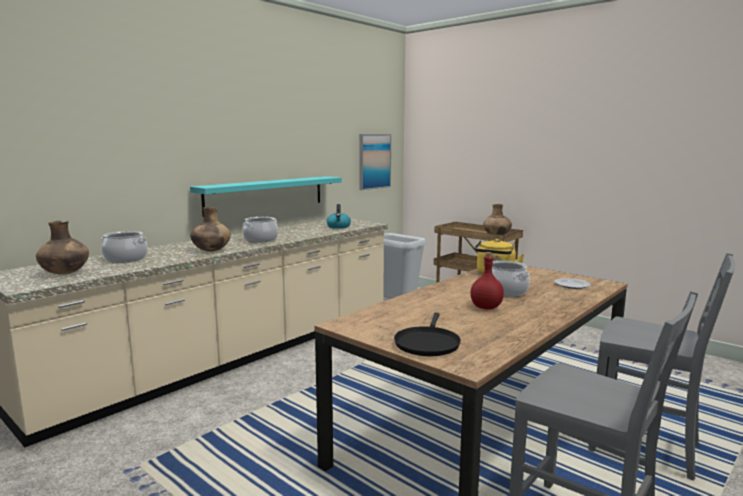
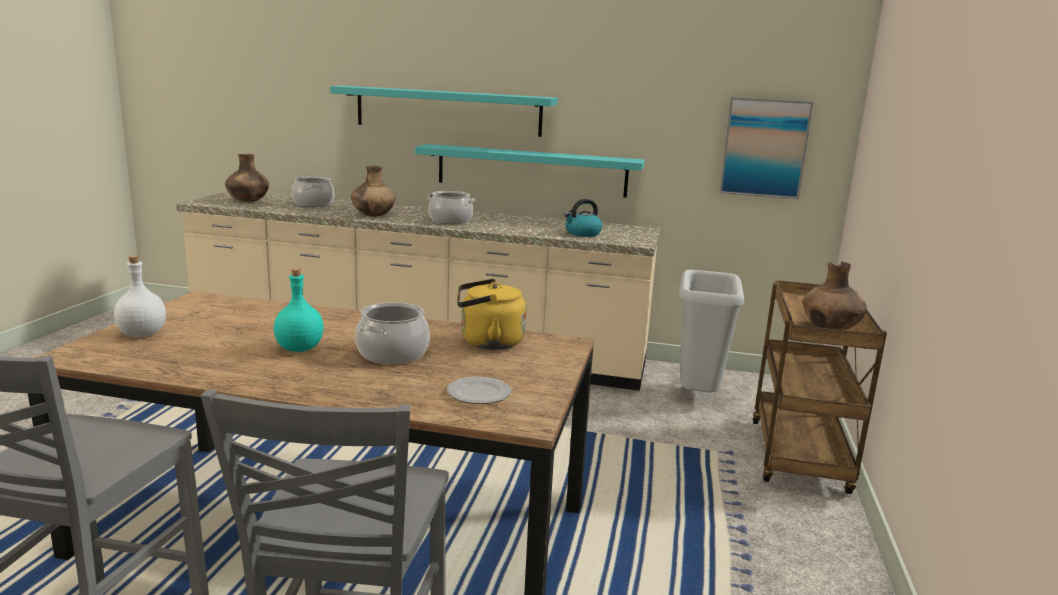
camera: 60 degrees right, 5 degrees up
(205, 156) = (448, 111): none -> turquoise shelf
(427, 343) = (141, 334): black frying pan -> white bottle
(485, 307) = (300, 348): red bottle -> turquoise bottle

